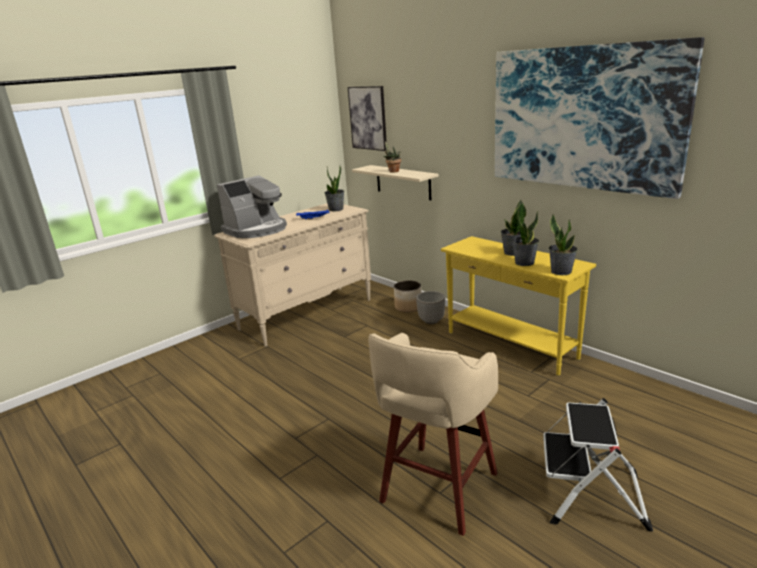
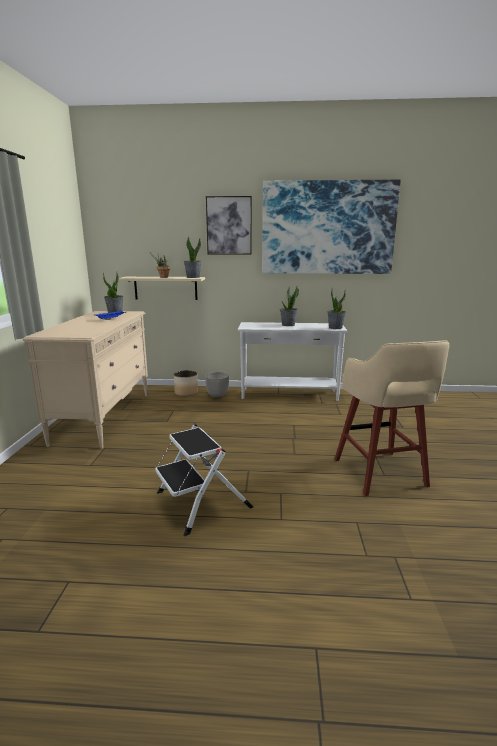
camera: 45 degrees left, 5 degrees down
(257, 230) = (70, 330): coffee machine -> none
(368, 118) = (123, 234): picture -> picture (229, 226)
(512, 345) = (290, 395): yellow console table -> white console table
(524, 262) = (306, 327): potted plant -> potted plant (193, 277)
(591, 492) = (438, 442): step ladder -> step ladder (202, 501)

